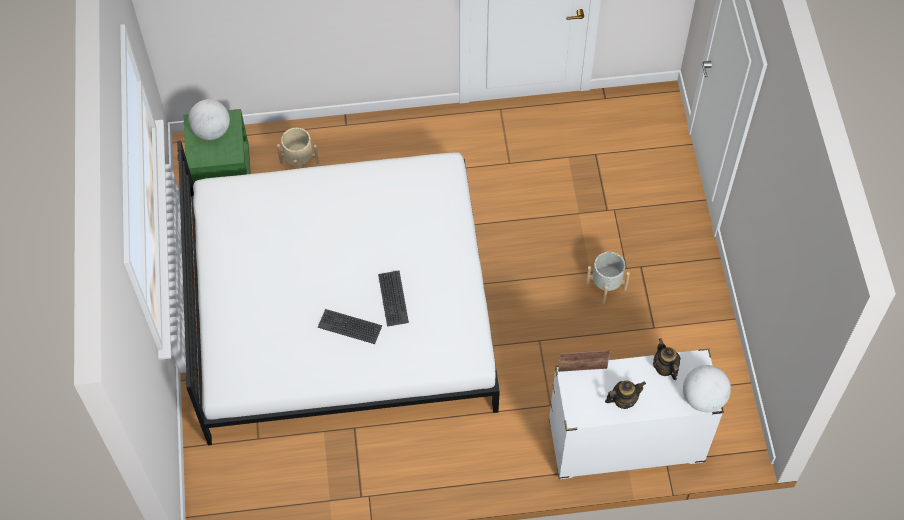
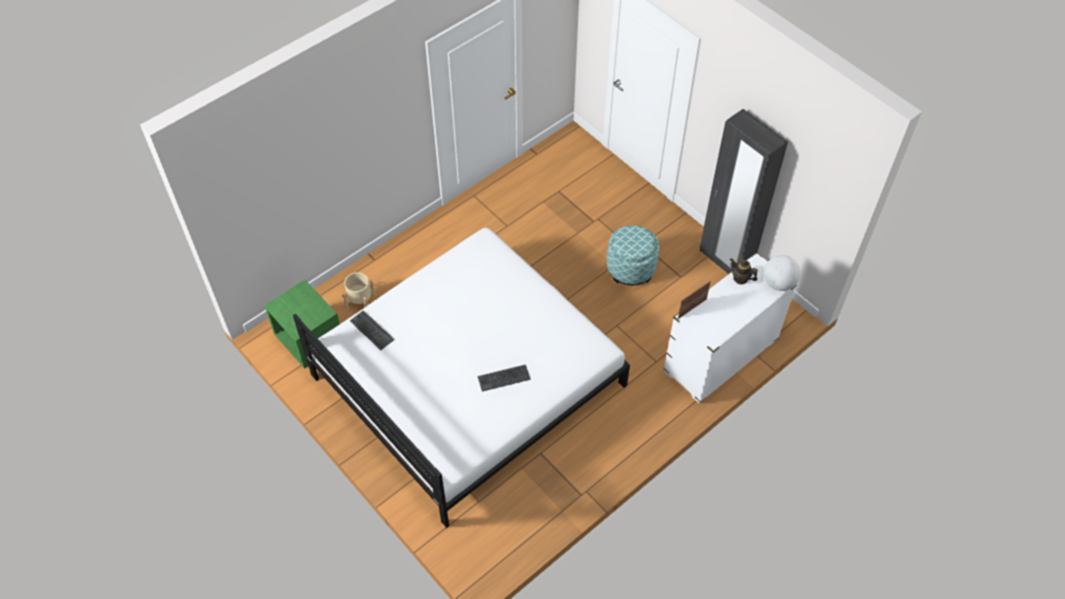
camera: 35 degrees left, 5 degrees down
(212, 131) = (295, 305): globe -> none
(392, 298) = (518, 343): keyboard -> keyboard (371, 330)
(606, 286) = (631, 268): grey planter -> ottoman
(623, 400) = (732, 312): teapot -> none
(719, 339) = (725, 261): none -> black wardrobe

